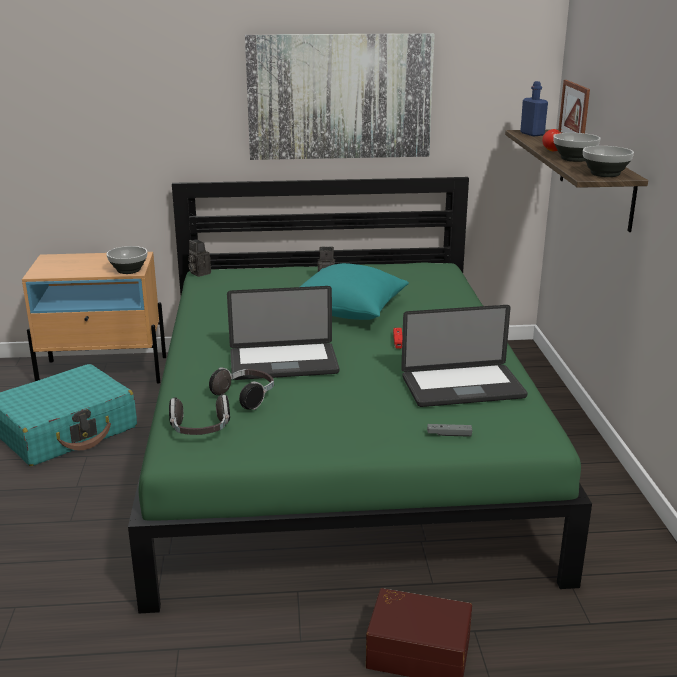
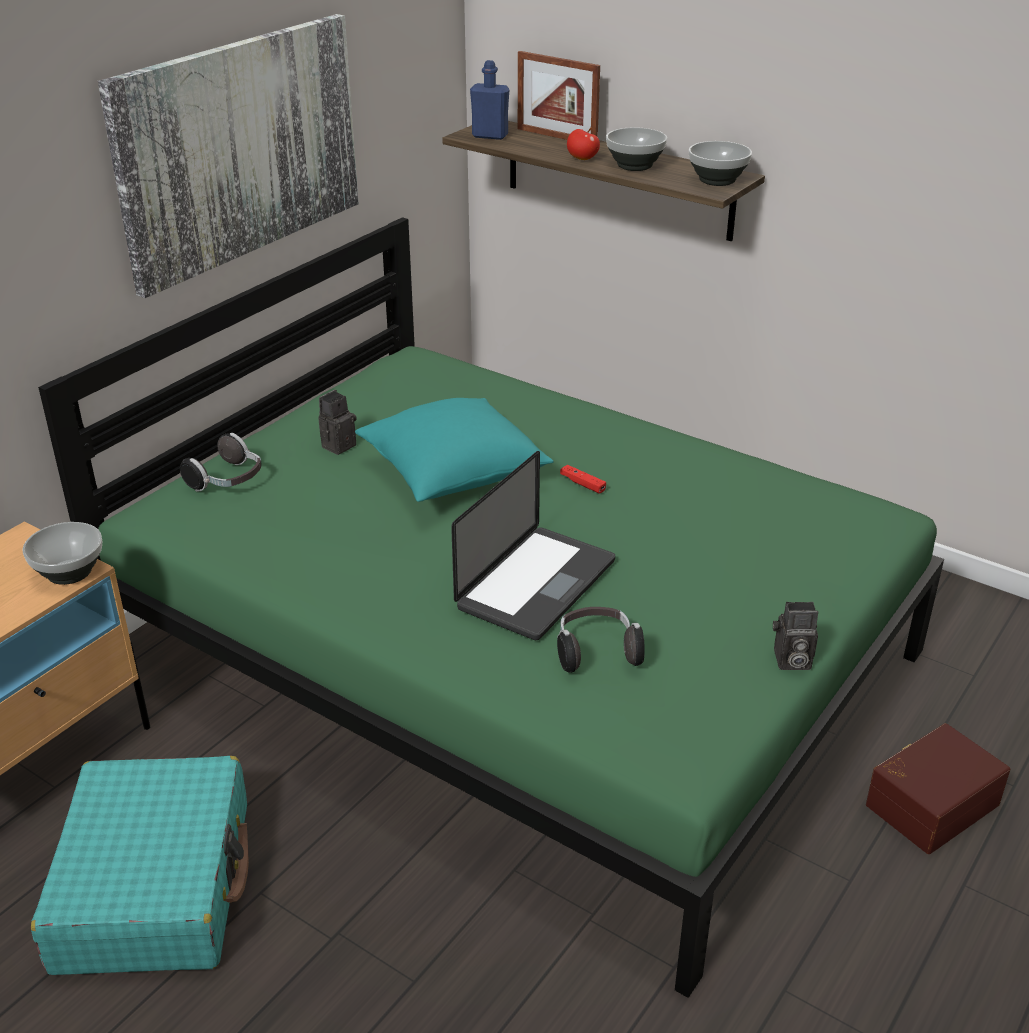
camera: 50 degrees left, 10 degrees up
(198, 273) = (137, 520): camera -> camera (790, 661)
(200, 431) = (647, 725): headphones -> headphones (228, 481)
(449, 434) = (831, 563): grey game controller -> none
(462, 387) = (741, 503): laptop -> none

